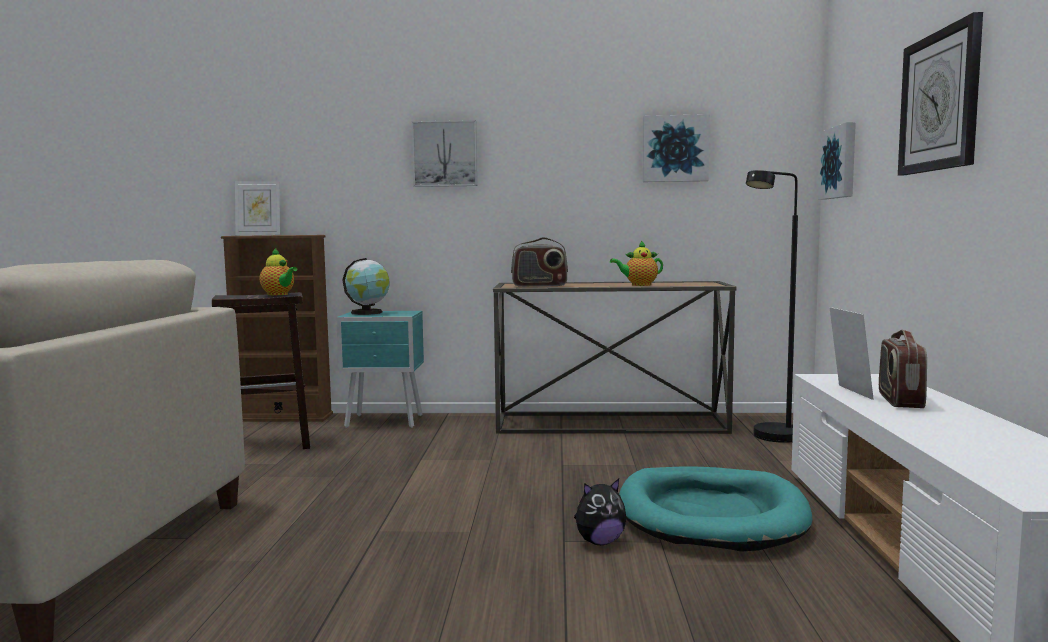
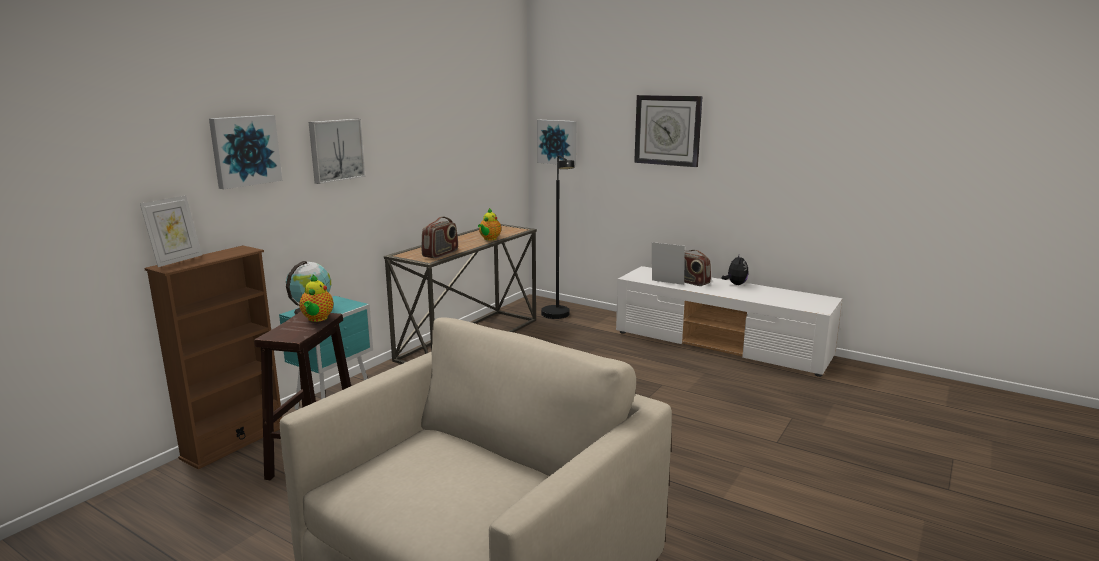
camera: 60 degrees left, 10 degrees up
(279, 294) = (317, 319): teapot -> teapot turned 105 degrees clockwise
(599, 542) = (649, 397): plush toy -> plush toy (735, 284)
(675, 149) = (469, 133): picture -> picture (244, 150)
(711, 515) = (642, 365): turquoise dog bed -> none

